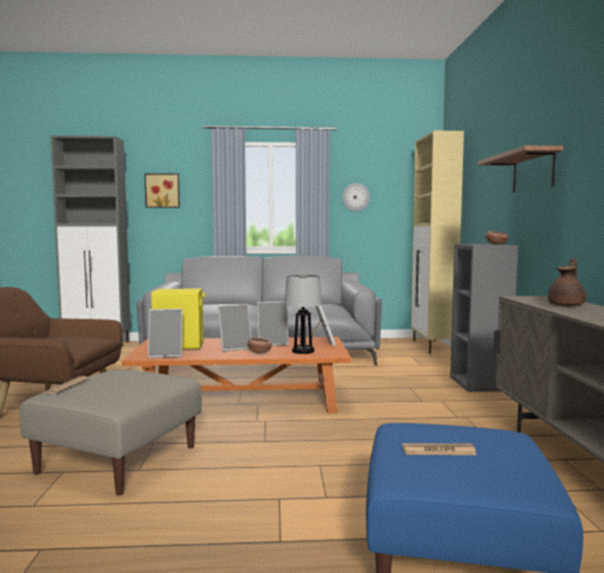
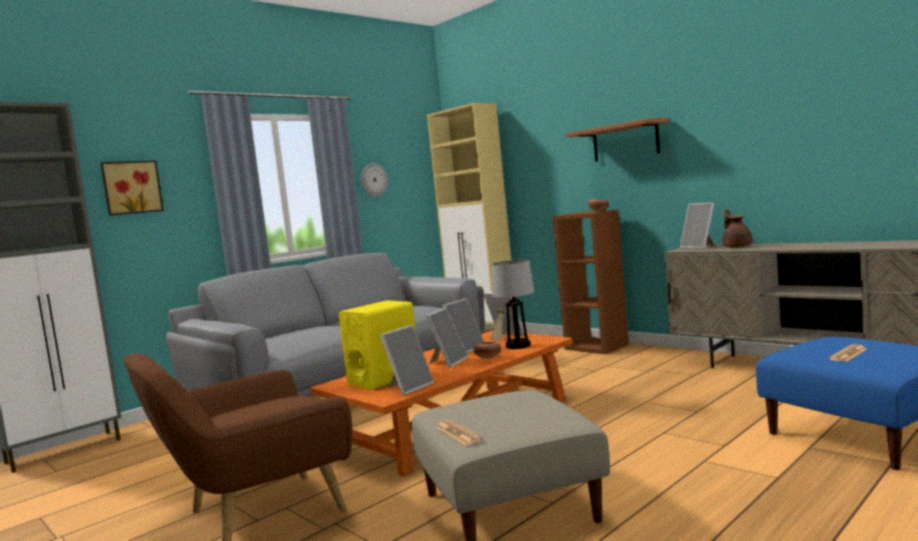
camera: 40 degrees left, 0 degrees up
(480, 384) = (597, 347): grey bookcase -> brown bookcase
(546, 298) = (700, 247): none -> picture frame

